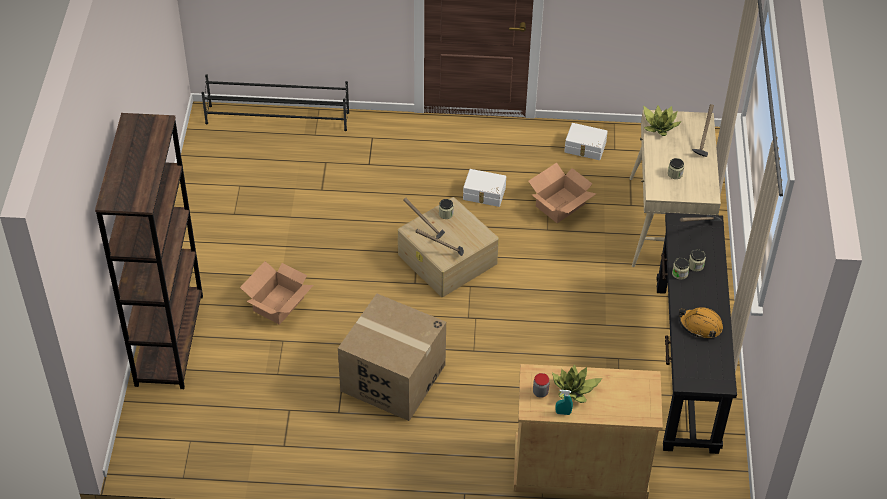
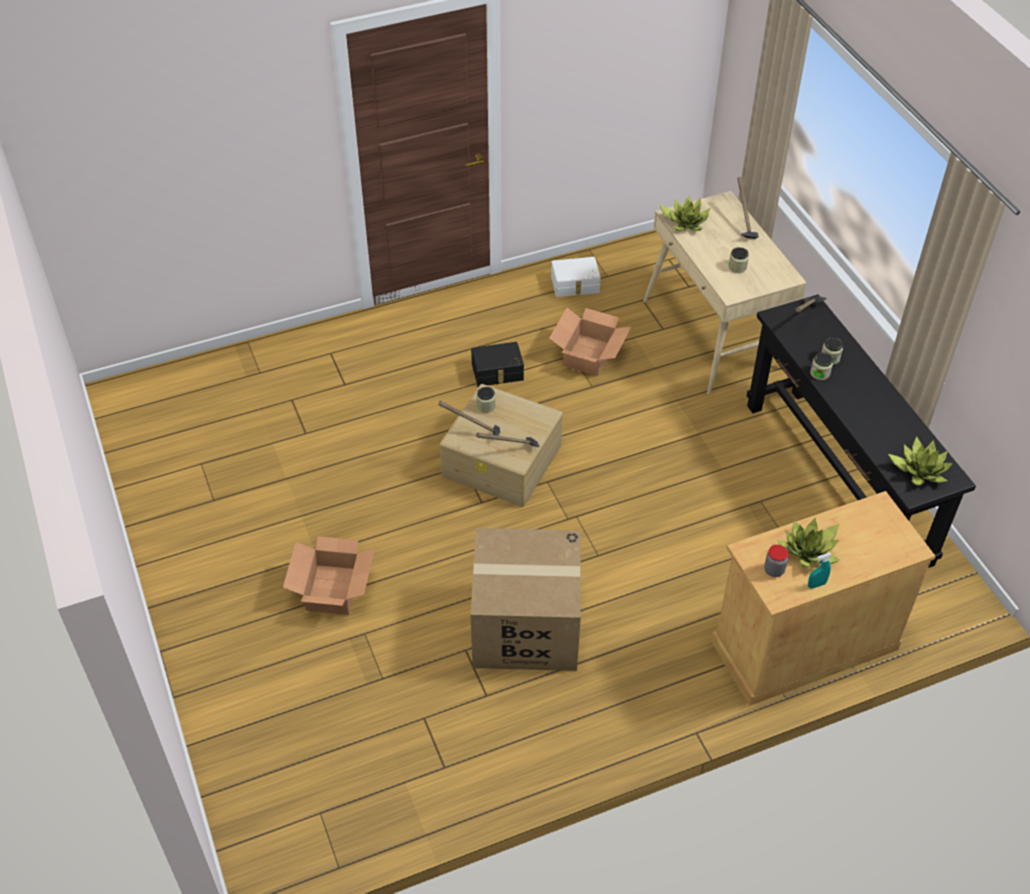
camera: 25 degrees left, 0 degrees up
(169, 339) = (218, 690): brown bookcase -> none
(278, 118) = (204, 368): black shoe rack -> none
(484, 194) = (497, 372): white storage box -> black storage box
(700, 325) = (883, 423): orange hard hat -> none
(702, 368) = (919, 470): none -> potted plant

